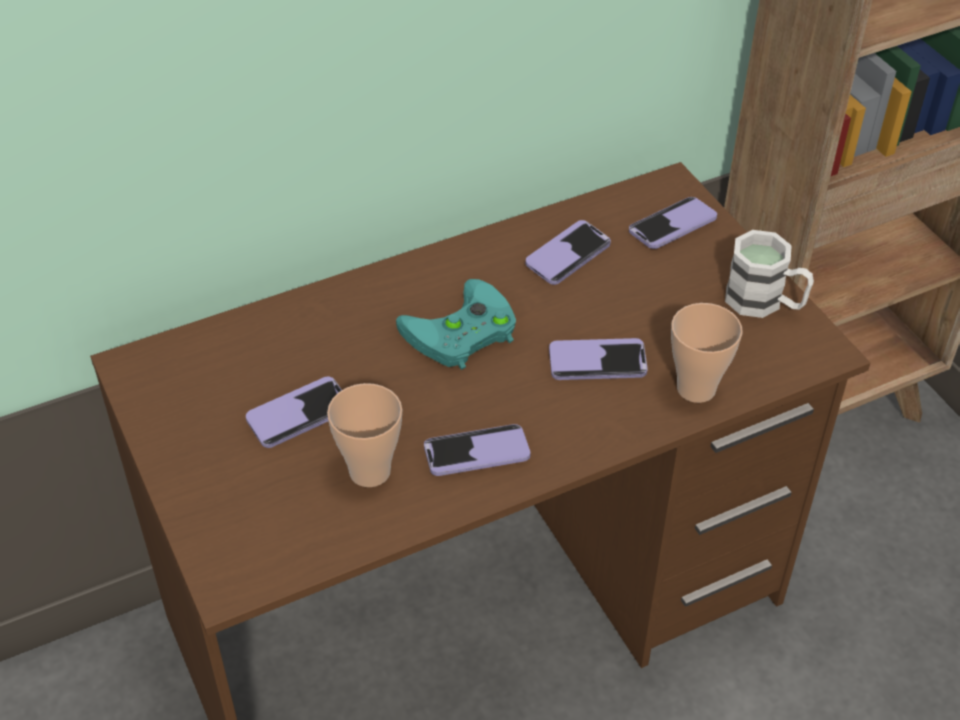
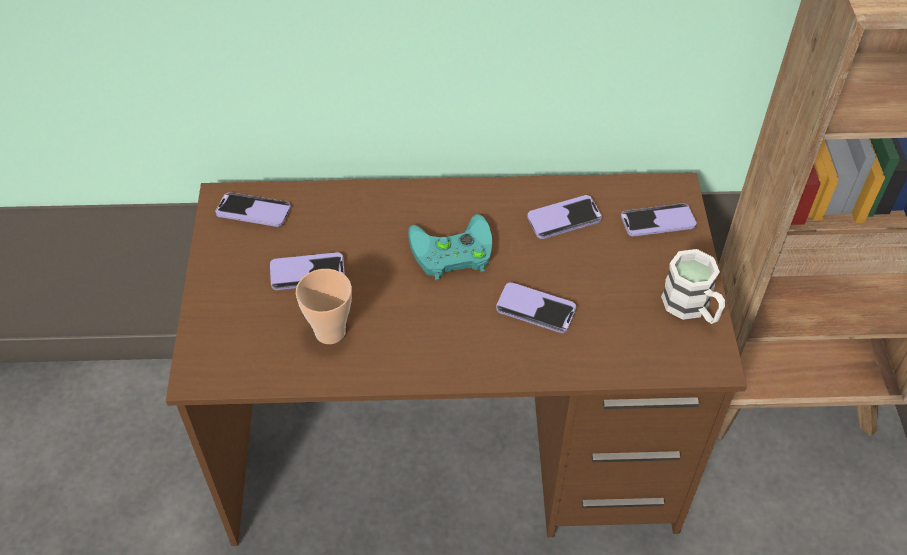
camera: 25 degrees right, 5 degrees up
(476, 452) = (409, 346): phone -> phone (253, 211)
(696, 388) = (596, 356): cup -> none

